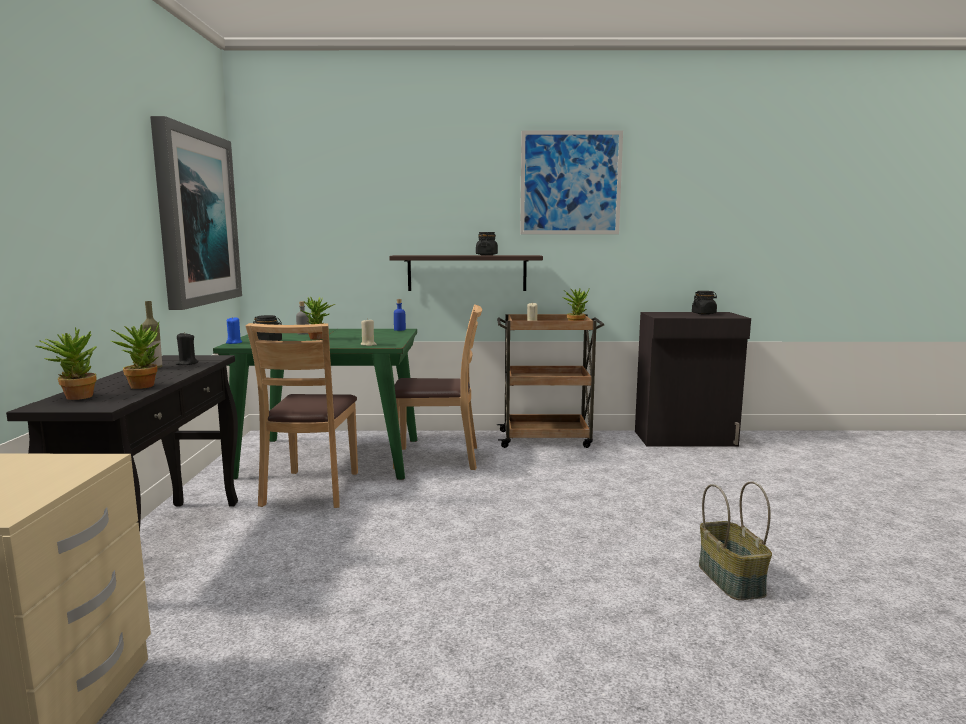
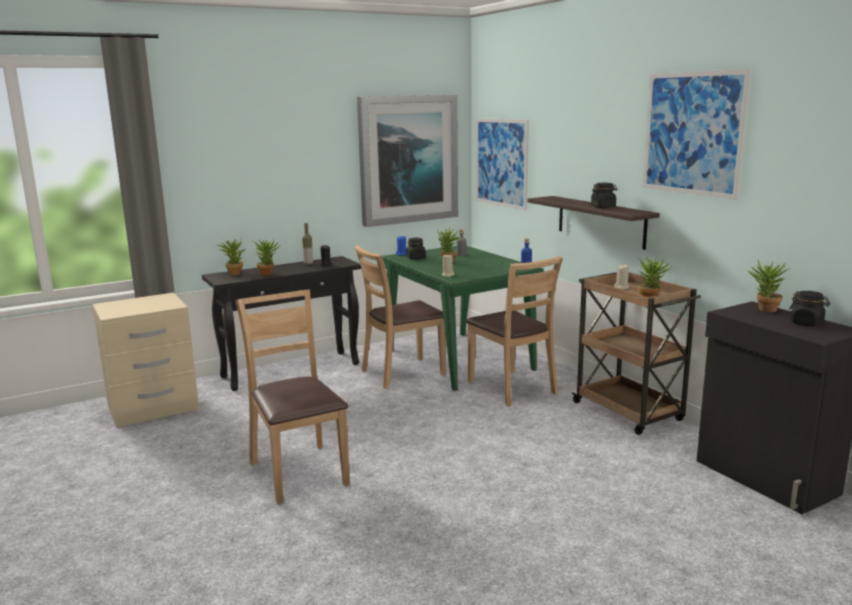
camera: 60 degrees right, 5 degrees up
(300, 226) = (501, 162): none -> picture
(493, 612) = (299, 472): none -> brown chair
(665, 313) = (764, 310): none -> potted plant
(732, 580) = (425, 551): basket -> none

